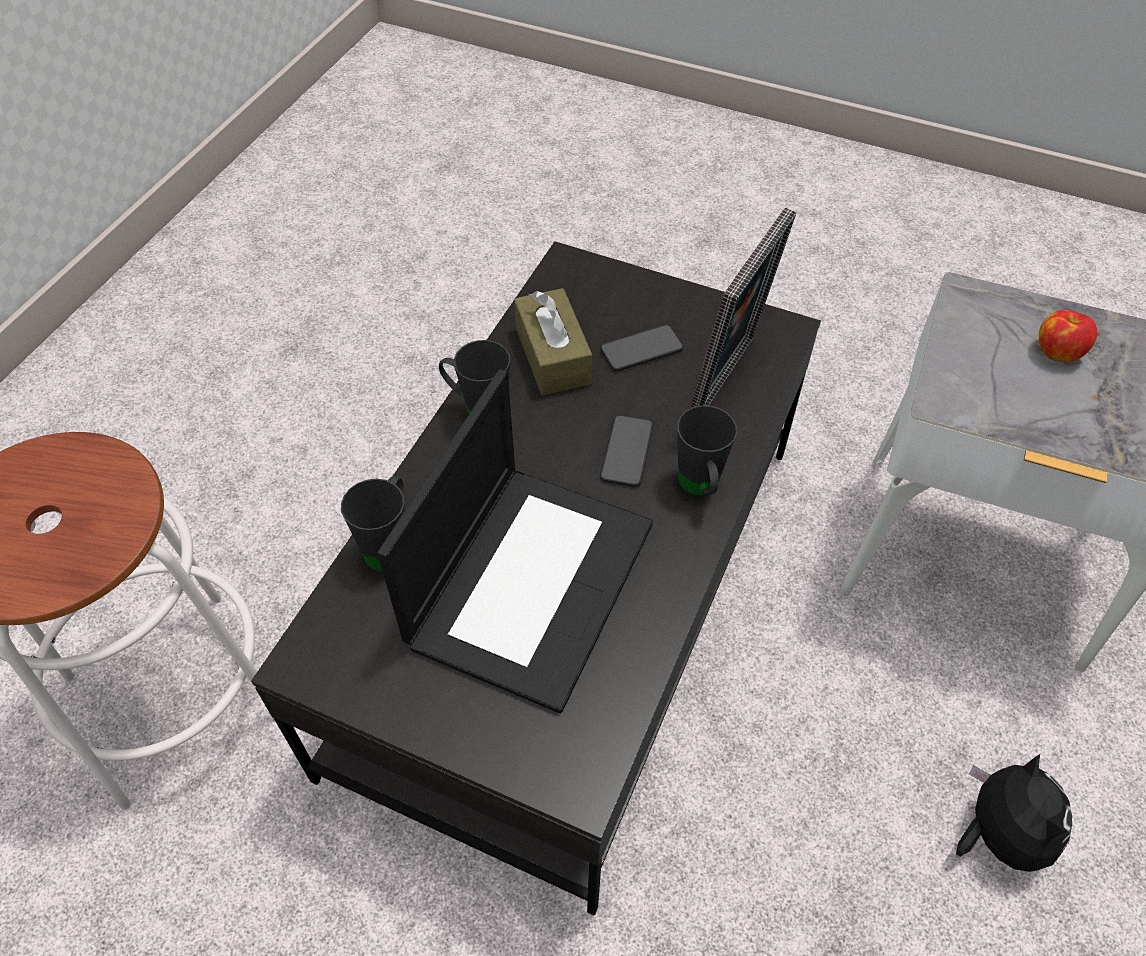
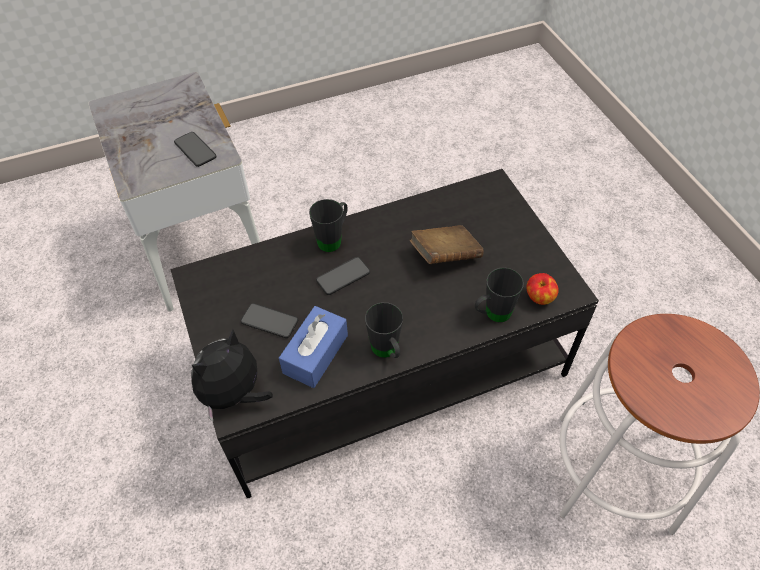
camera: 135 degrees left, 0 degrees up
(531, 580) = (445, 255): laptop -> brown book
(553, 356) = (315, 354): brown tissue box -> blue tissue box
(728, 381) = (255, 273): picture frame -> none
(990, 384) = (195, 150): none -> phone
(997, 834) = (328, 179): plush toy -> plush toy (234, 395)
(1057, 352) = (150, 141): apple -> apple (539, 298)

